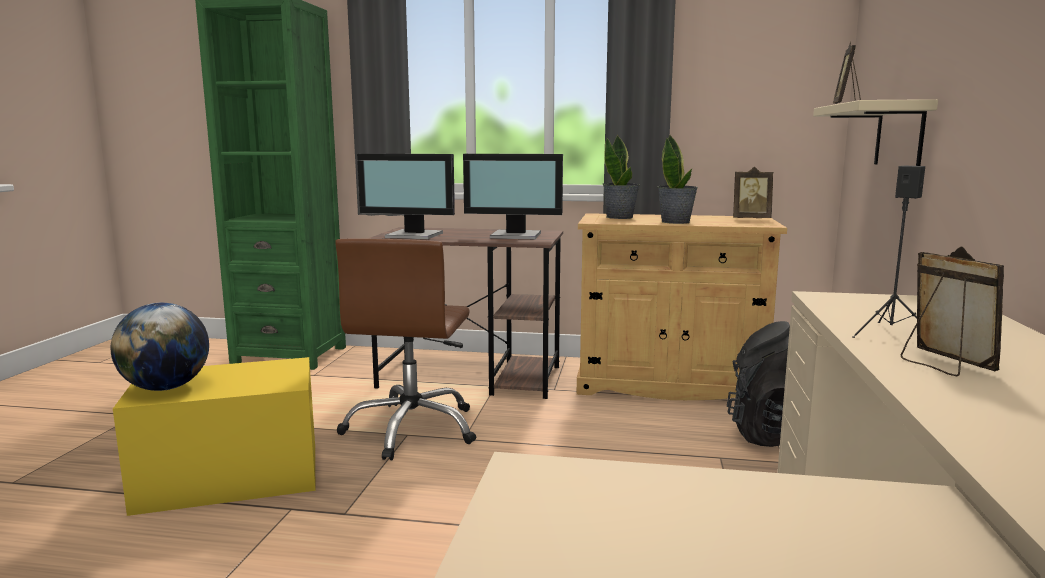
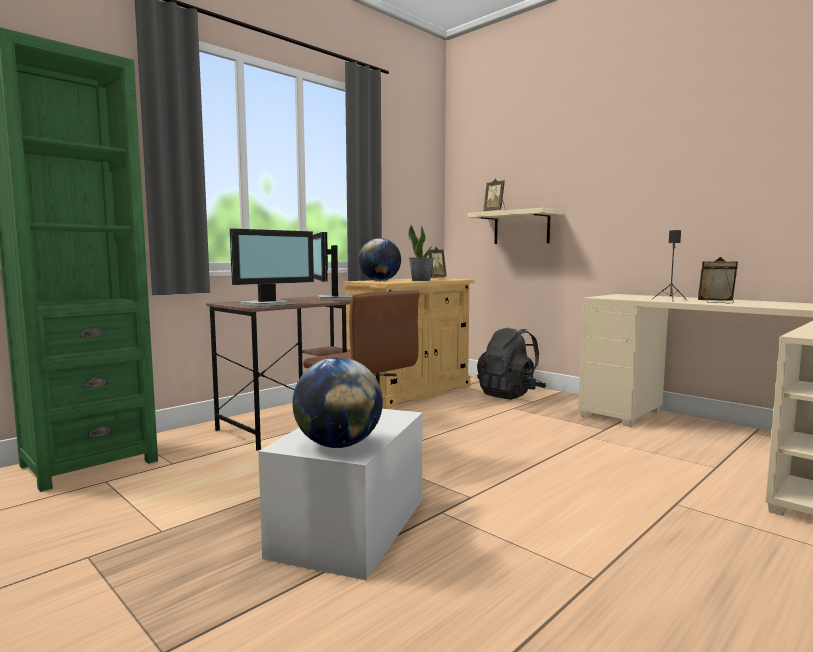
camera: 55 degrees left, 5 degrees down
(230, 477) = (350, 526): yellow storage box -> white storage box
(516, 236) = (332, 298): monitor -> monitor turned 120 degrees clockwise
(620, 217) = (380, 281): potted plant -> globe

